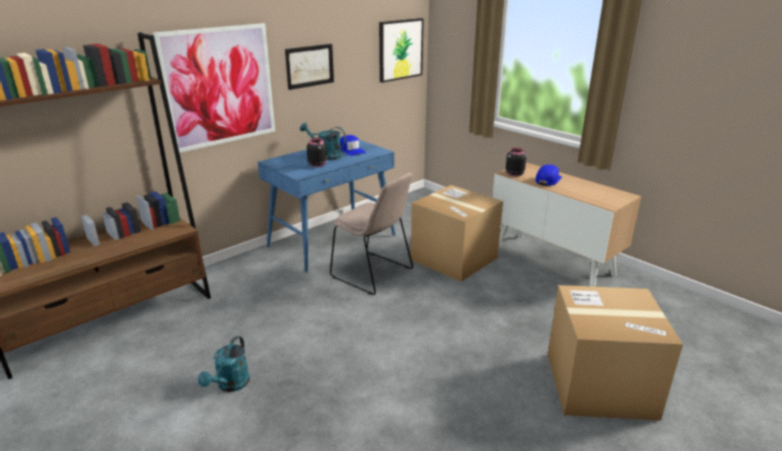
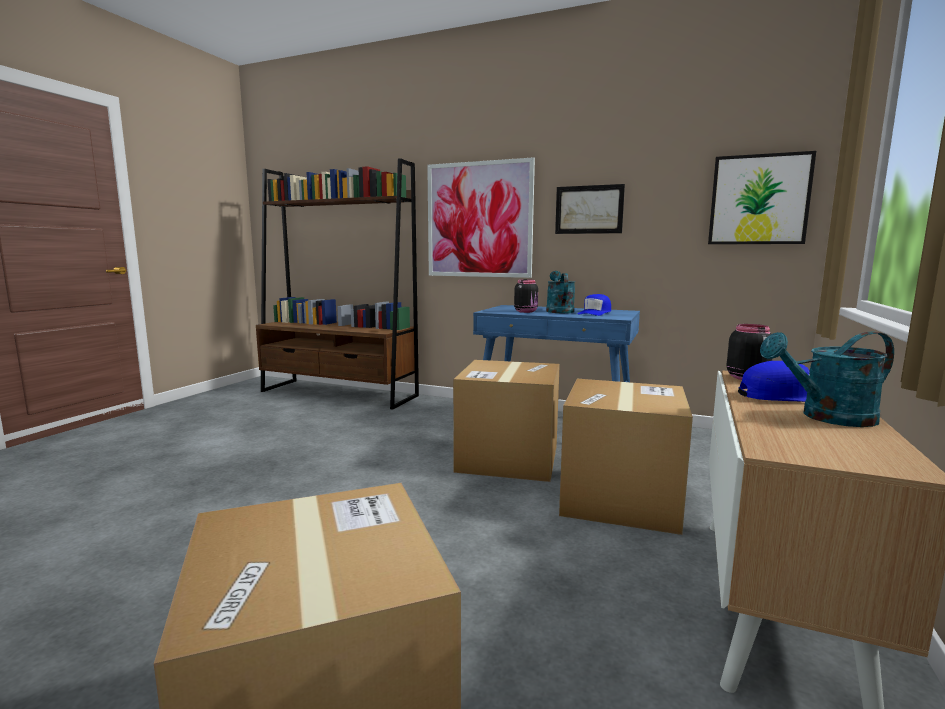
camera: 65 degrees right, 15 degrees down
(230, 385) = (264, 445): turquoise watering can -> turquoise watering can (828, 418)
(374, 274) = (508, 458): beige chair -> cardboard box

